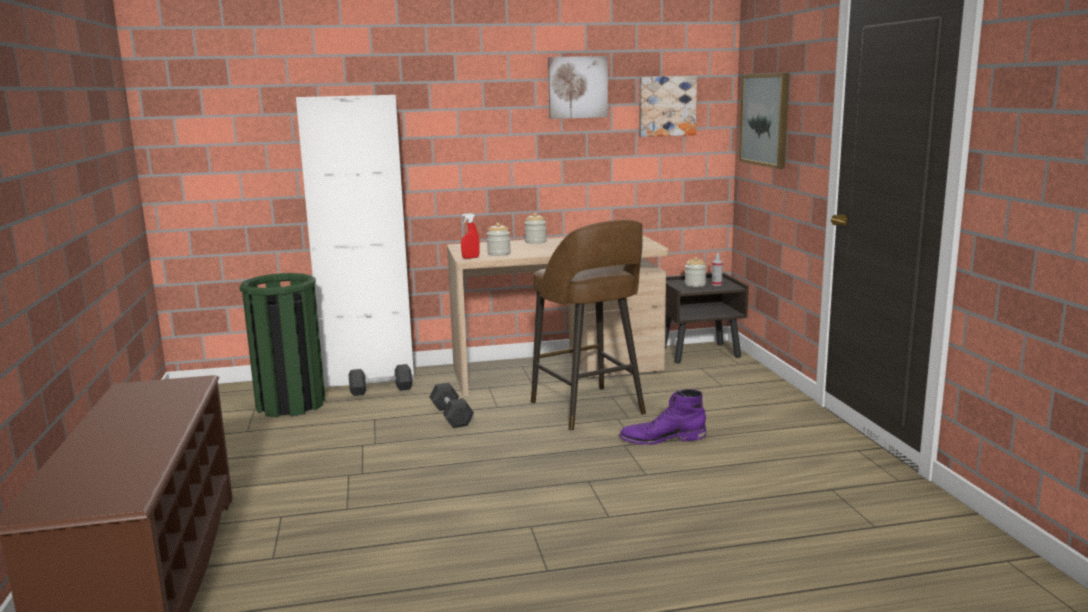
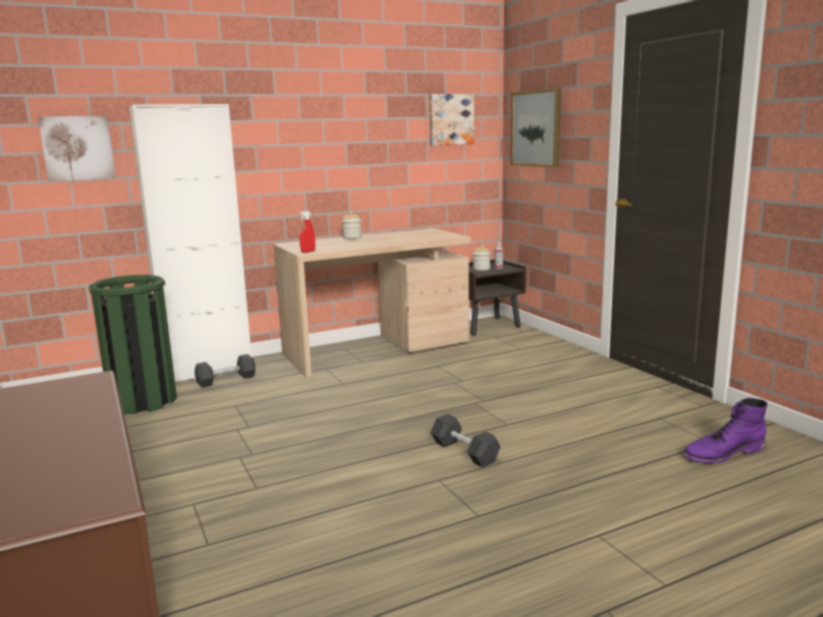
camera: 15 degrees left, 0 degrees up
(451, 416) = (306, 395): black dumbbell -> black dumbbell (464, 452)
(499, 254) = (330, 247): jar -> none
(577, 87) = (379, 102): picture -> picture (77, 148)
(588, 409) = (425, 378): brown stool -> none
(662, 438) = (501, 394): purple boot -> purple boot (722, 453)

